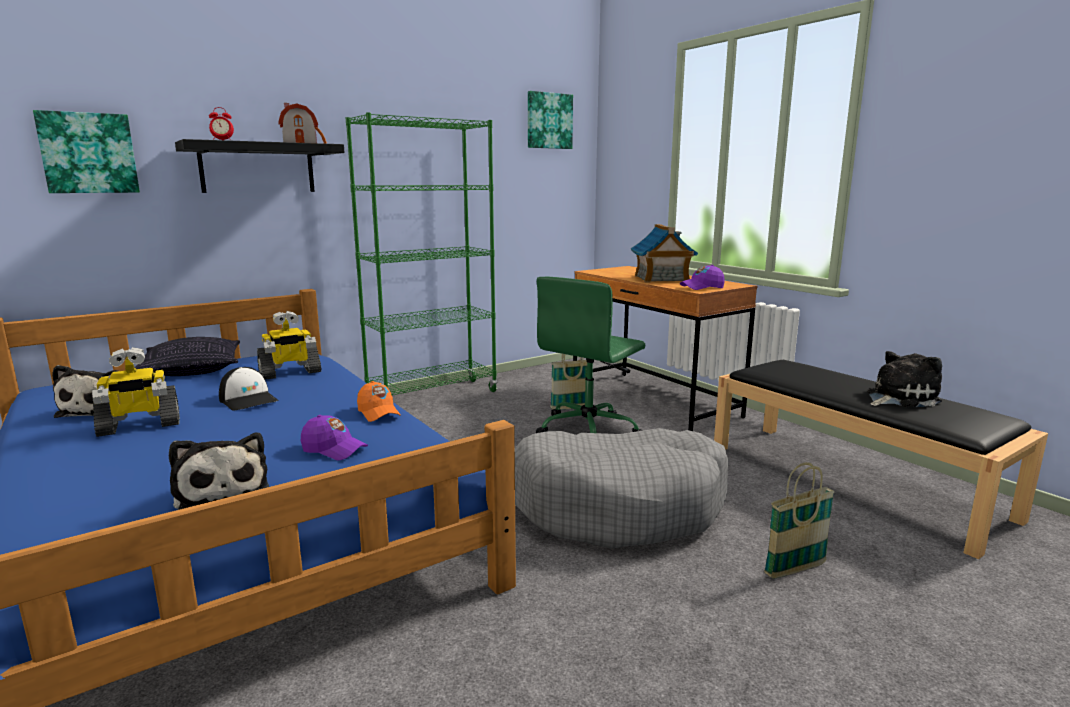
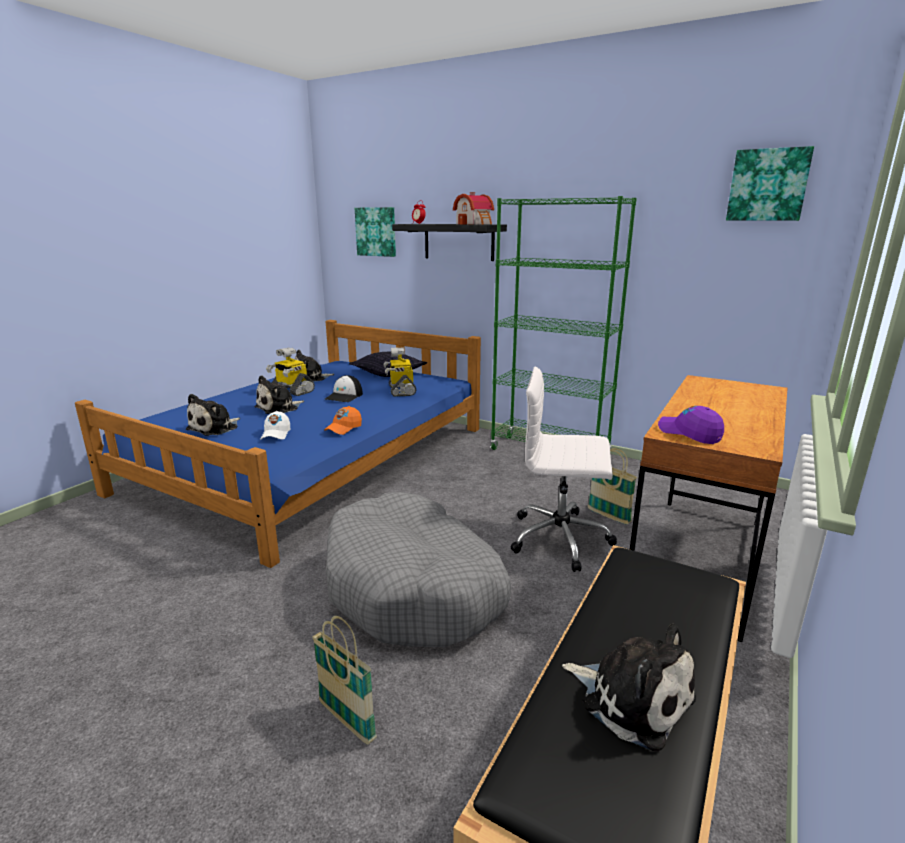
camera: 65 degrees right, 5 degrees up
(213, 440) = (279, 408): none -> plush toy
(290, 373) = (401, 390): toy robot -> toy robot turned 45 degrees clockwise
(334, 450) = (276, 434): purple cap -> white cap
(589, 431) = (561, 539): green office chair -> white office chair
(661, 278) = (716, 410): toy house -> none

